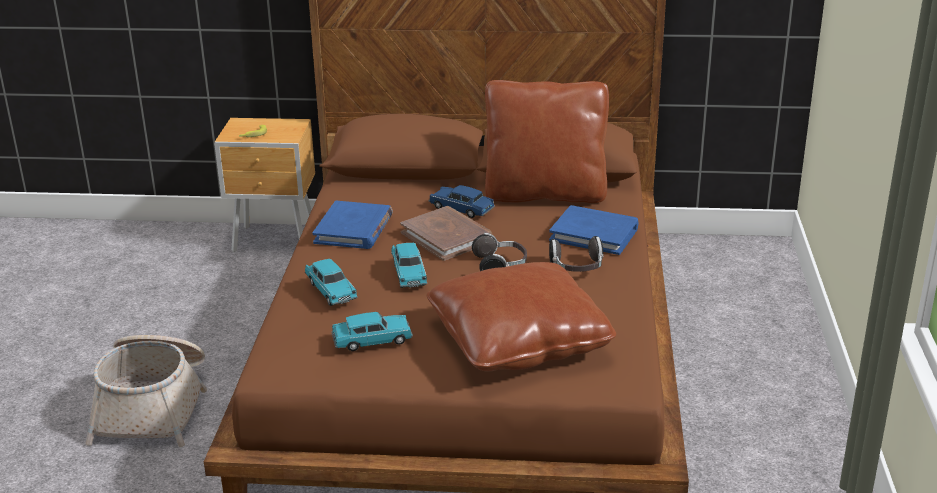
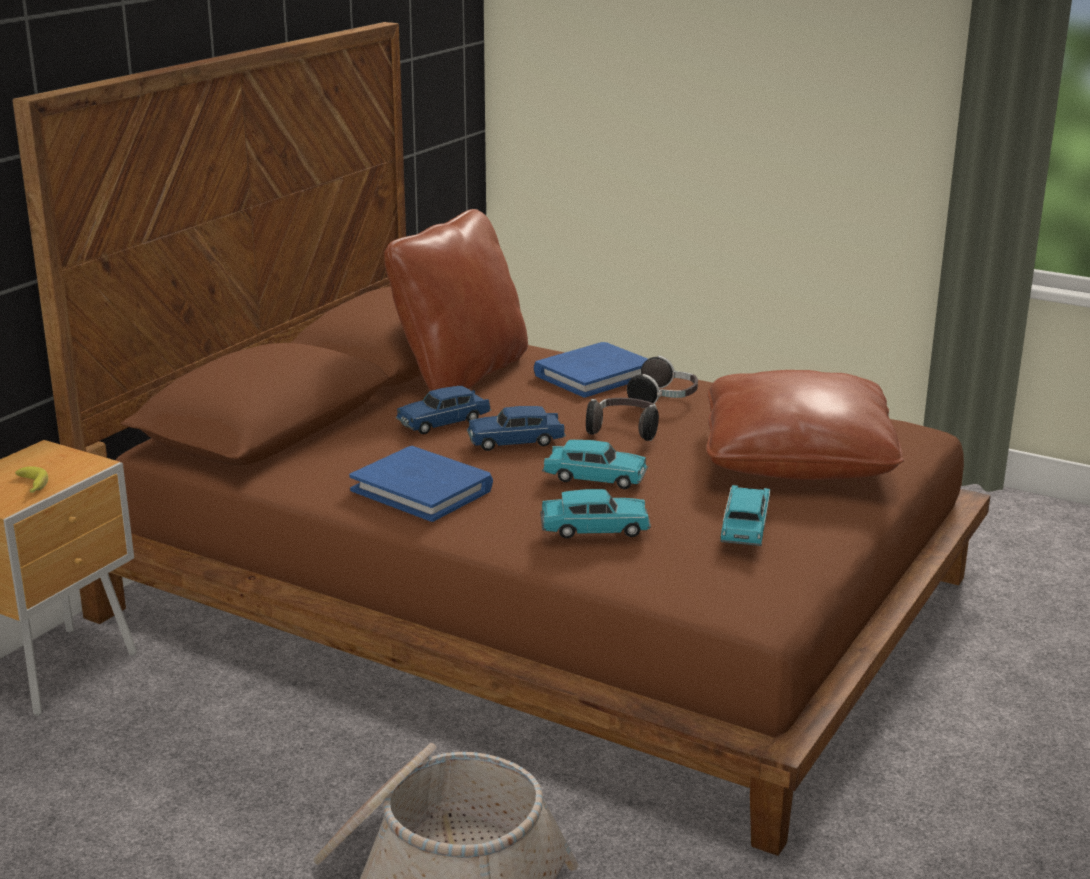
camera: 65 degrees left, 5 degrees down
(447, 237) = (516, 442): brown book -> blue toy car

